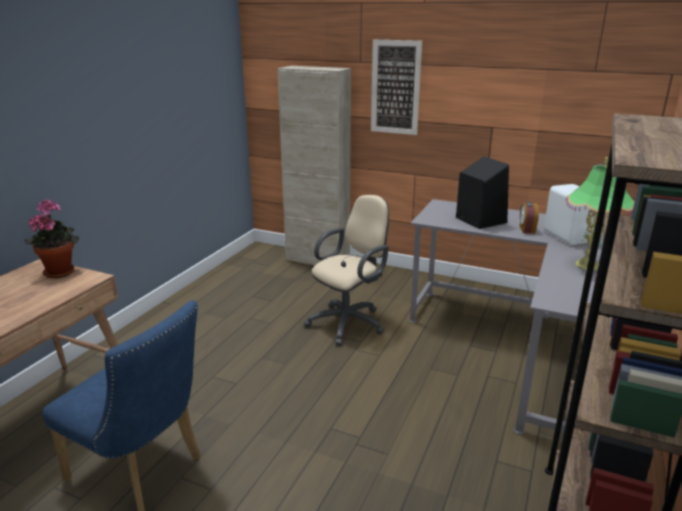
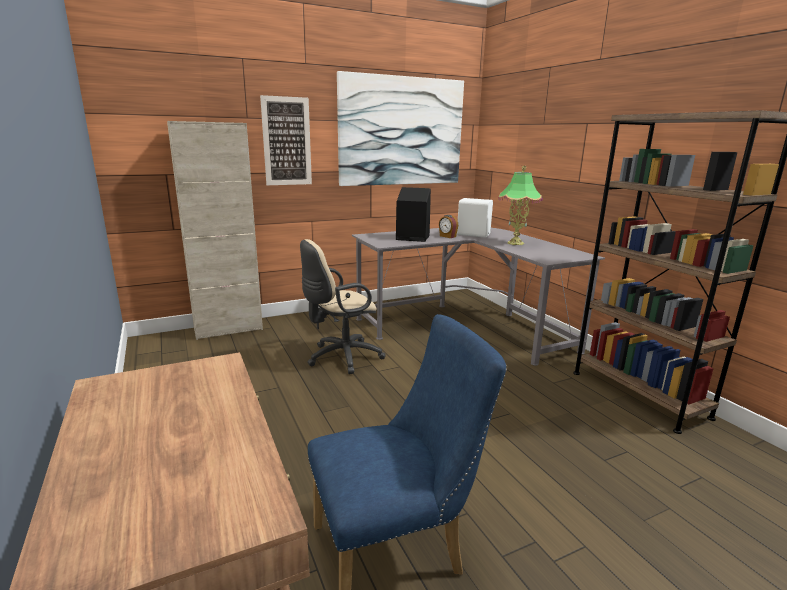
camera: 50 degrees left, 5 degrees down
(60, 271) = (155, 376): potted plant -> none
(350, 322) = (341, 357): beige office chair -> beige office chair turned 120 degrees counterclockwise
(540, 81) = (401, 132): none -> picture

